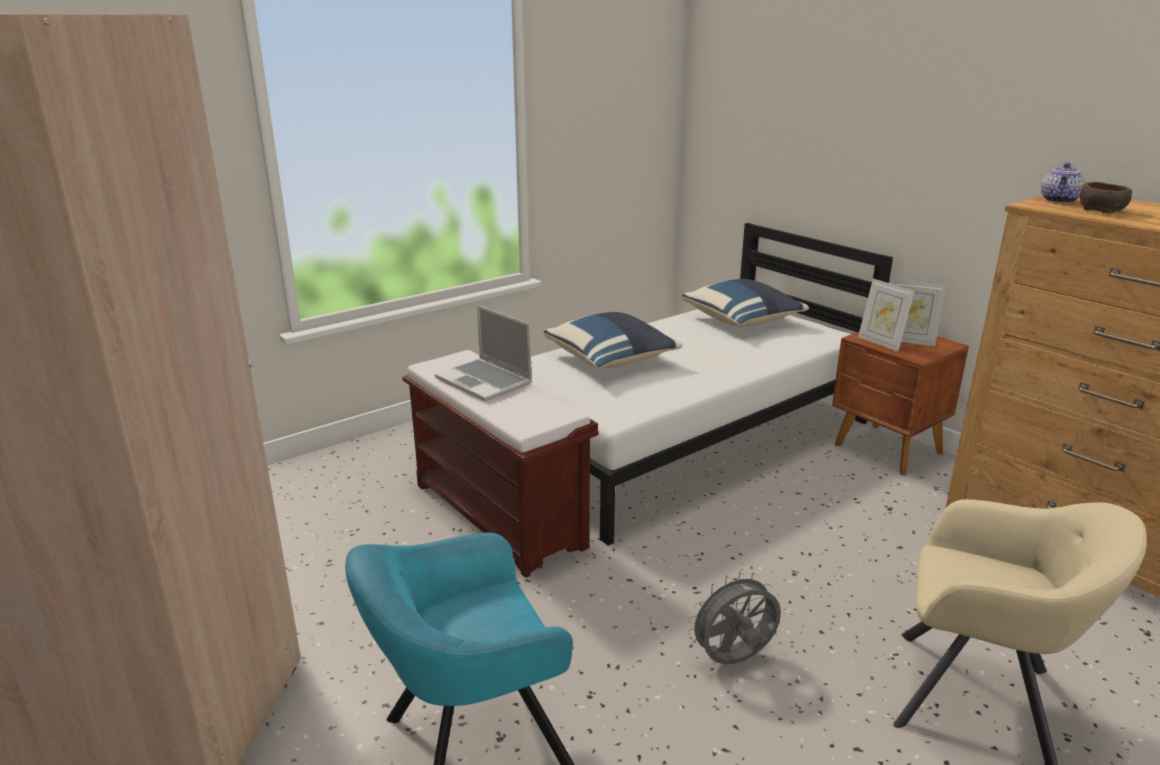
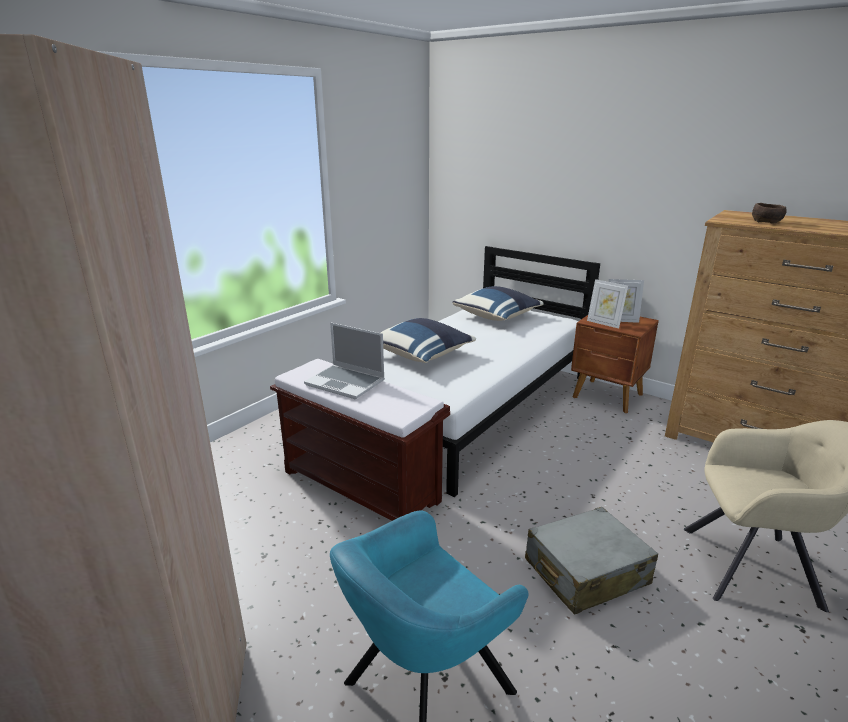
camera: 15 degrees left, 0 degrees up
(733, 661) = (585, 572): grey fan -> grey suitcase
(1059, 201) = (733, 217): teapot -> none

